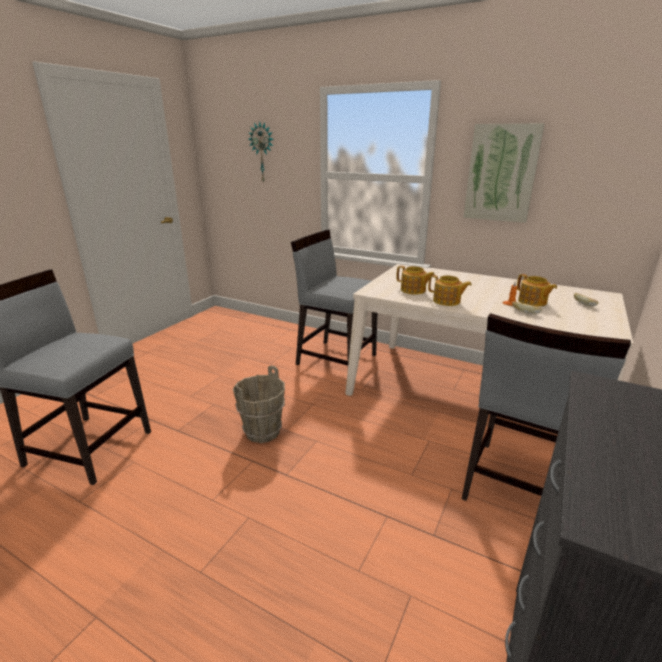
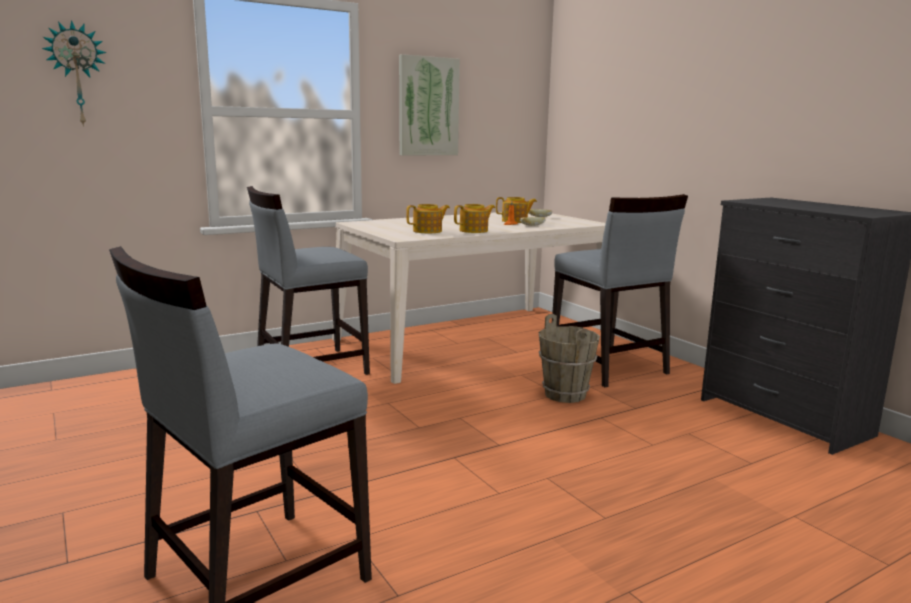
camera: 60 degrees left, 10 degrees down
(263, 432) = (405, 440): brown bucket -> brown bucket (565, 394)

